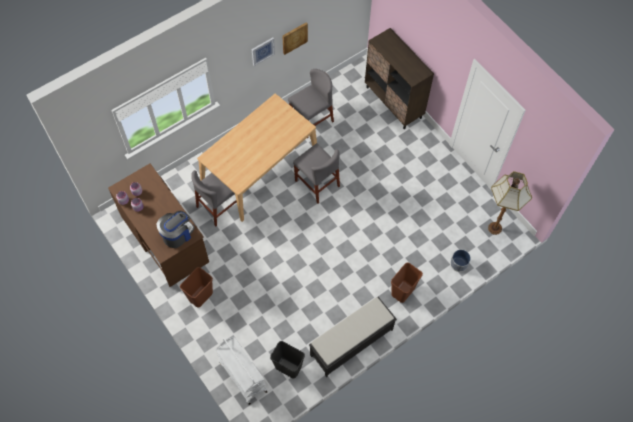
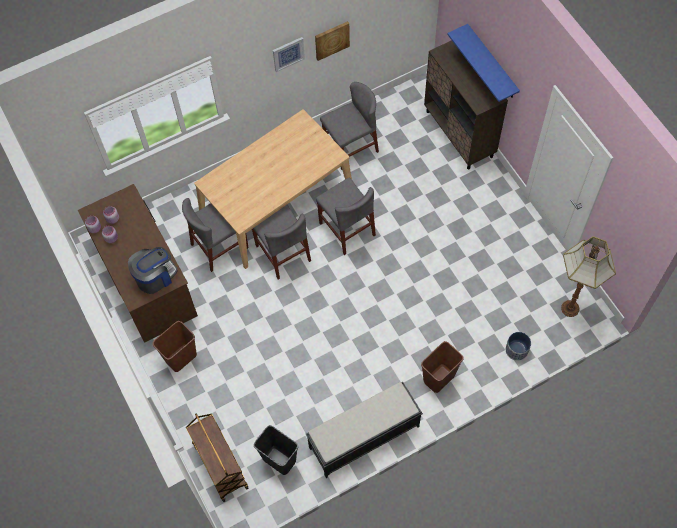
camera: 10 degrees right, 0 degrees up
(242, 376) = (220, 465): white cart -> brown cart
(269, 206) = (283, 253): none -> grey chair
(419, 45) = (492, 63): none -> blue shelf

